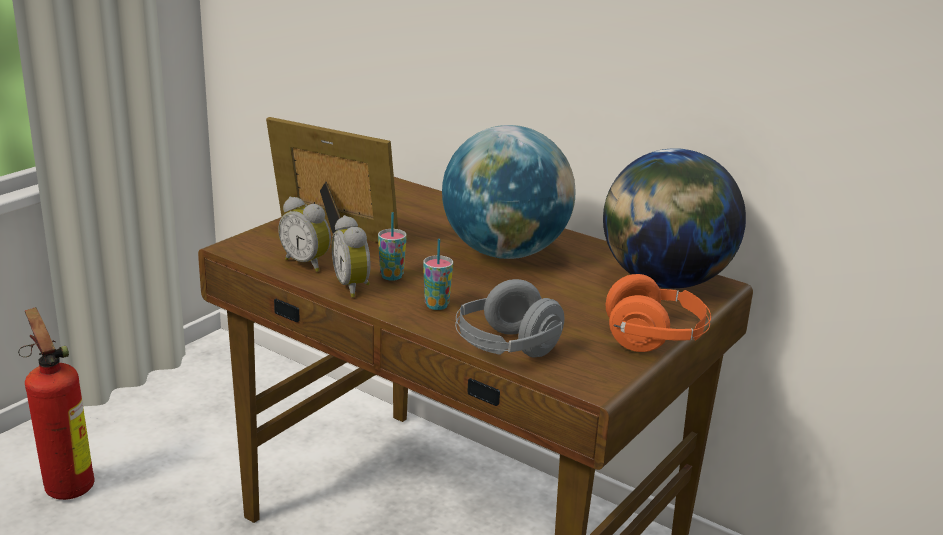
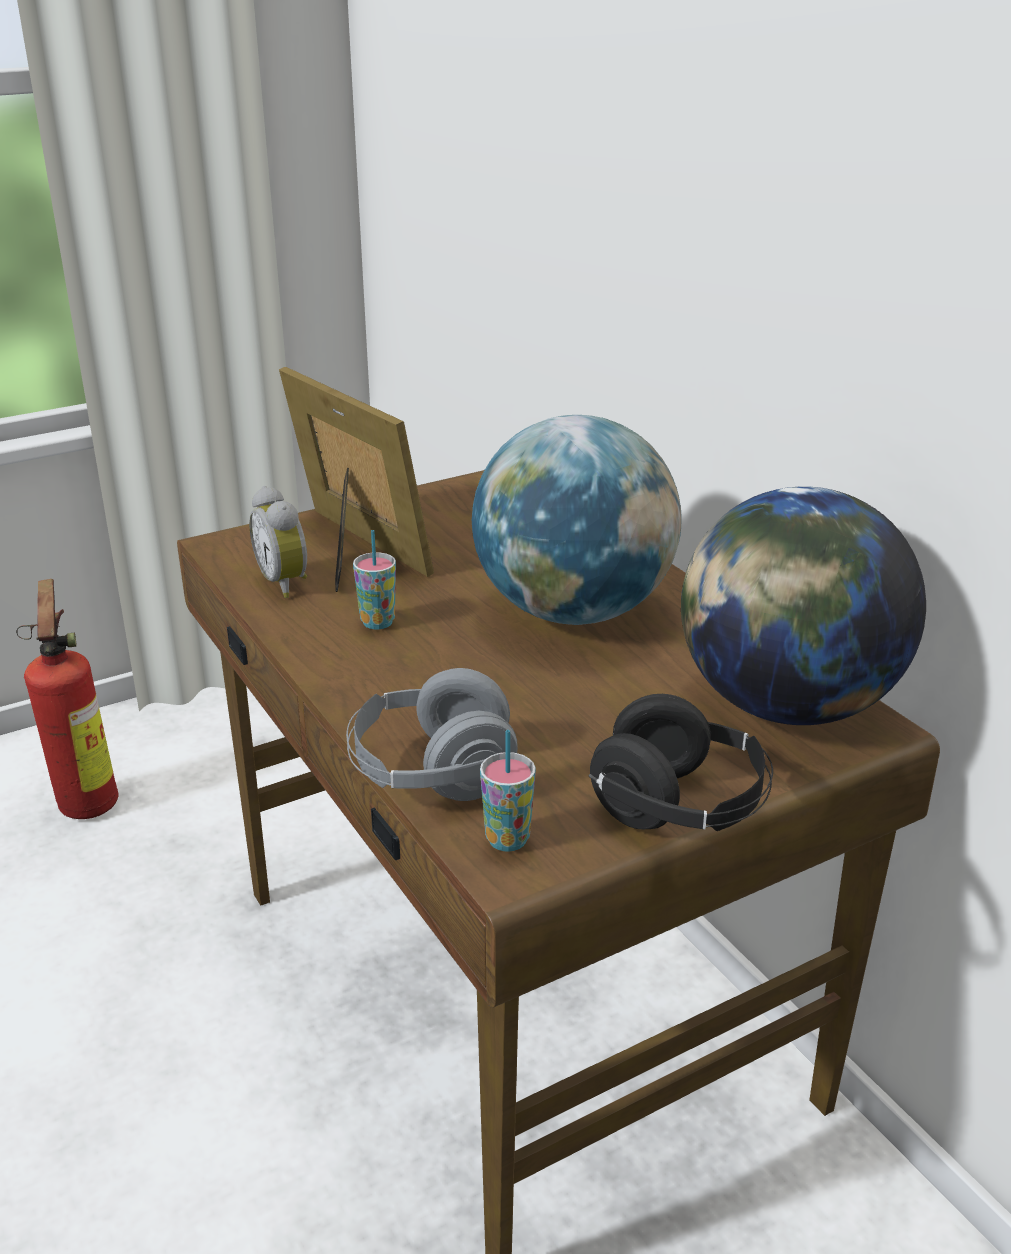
camera: 25 degrees right, 5 degrees up
(354, 287) = (313, 630): alarm clock -> none
(436, 305) = (397, 681): cup -> cup (507, 840)
(655, 339) = (680, 808): orange headphones -> black headphones

